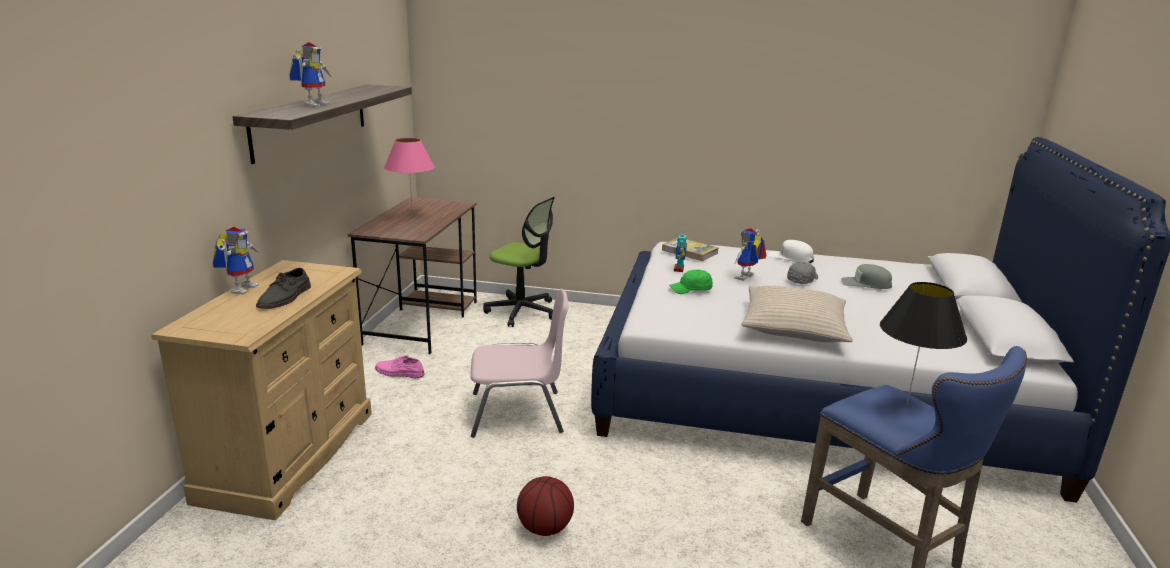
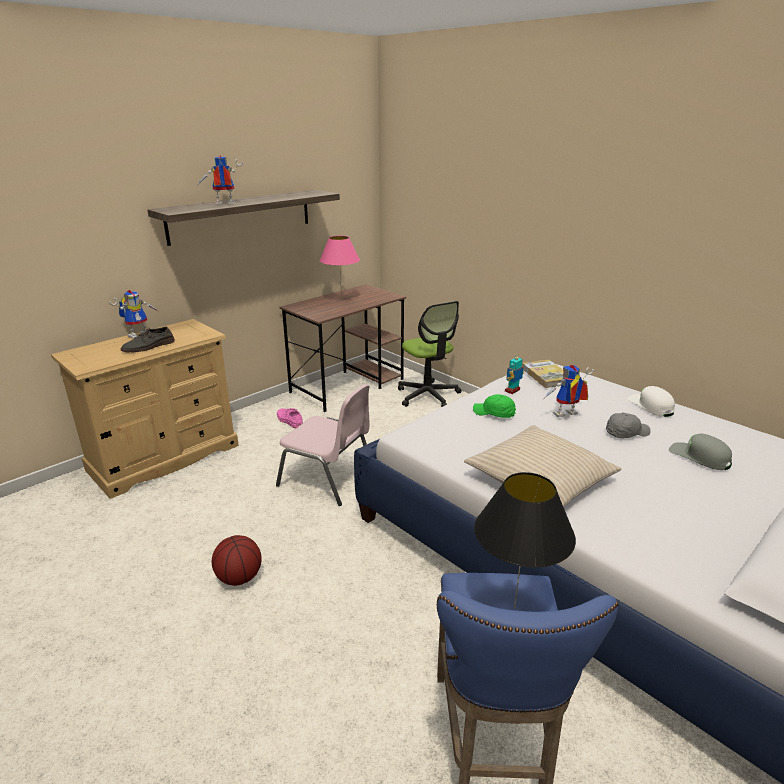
camera: 35 degrees right, 5 degrees up
(314, 104) = (223, 204): toy robot -> toy robot turned 150 degrees counterclockwise

